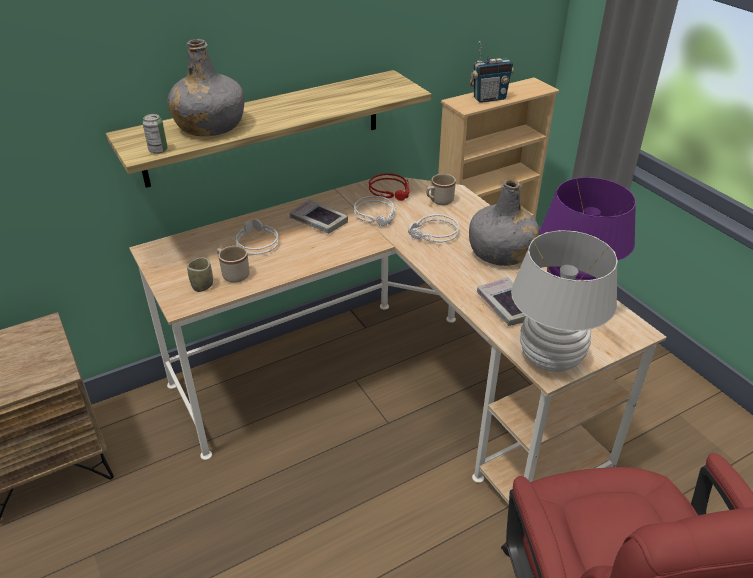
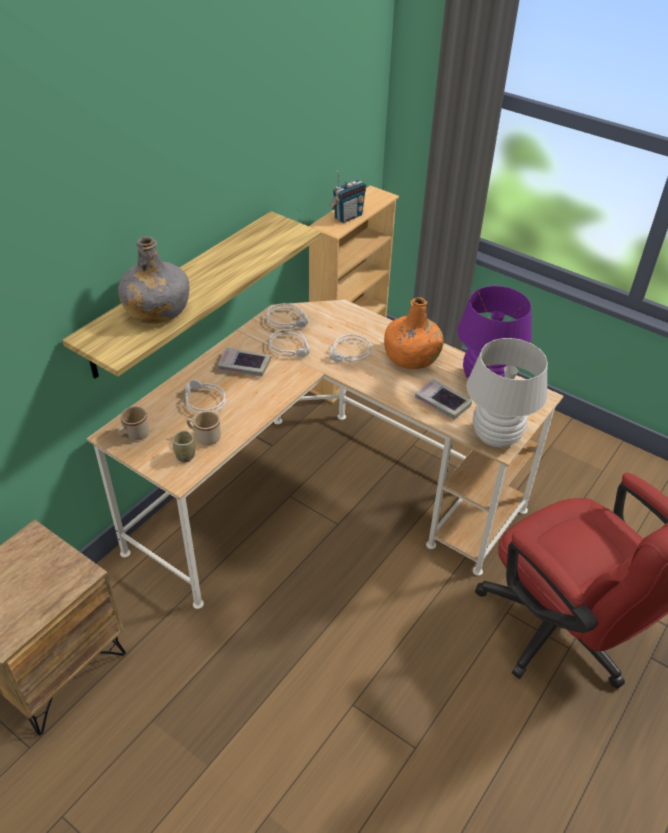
camera: 25 degrees left, 5 degrees up
(158, 150) = (131, 346): can -> none
(391, 191) = (288, 320): red headphones -> grey headphones
(439, 201) = (334, 320): beige mug -> beige mug (133, 435)
(500, 253) = (411, 357): grey bottle -> orange bottle

